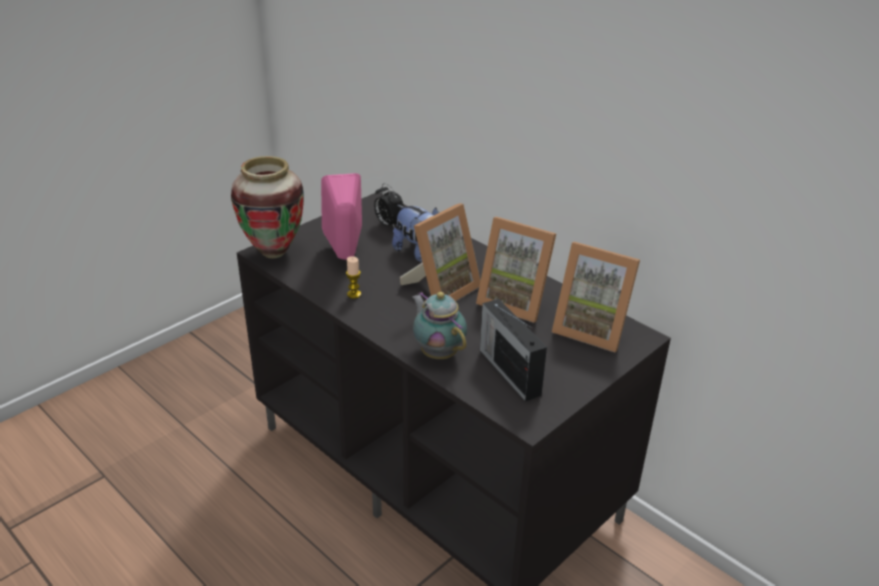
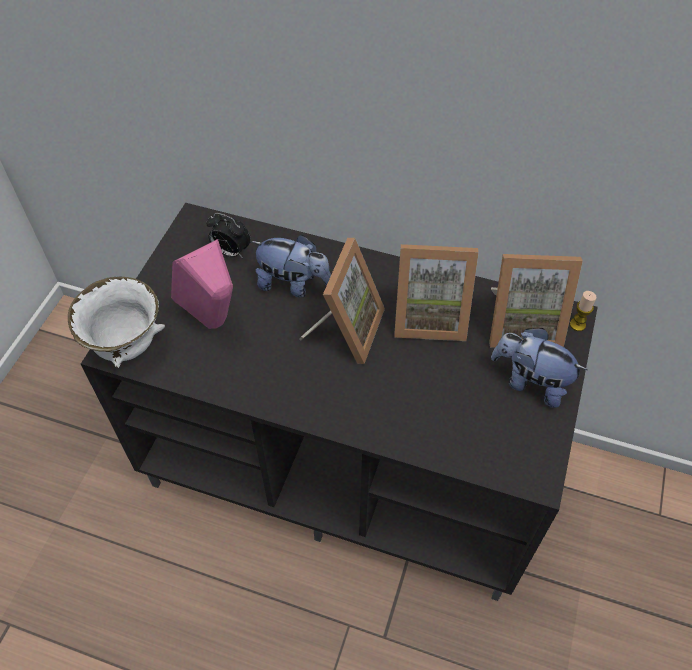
camera: 25 degrees left, 20 degrees up
(274, 252) = (126, 346): vase -> white bowl
(354, 294) = (258, 375): candle -> candle (577, 324)
(438, 353) = (397, 424): teapot -> none
(509, 371) = (480, 418): radio -> none
(570, 363) = (530, 382): none -> plush toy

